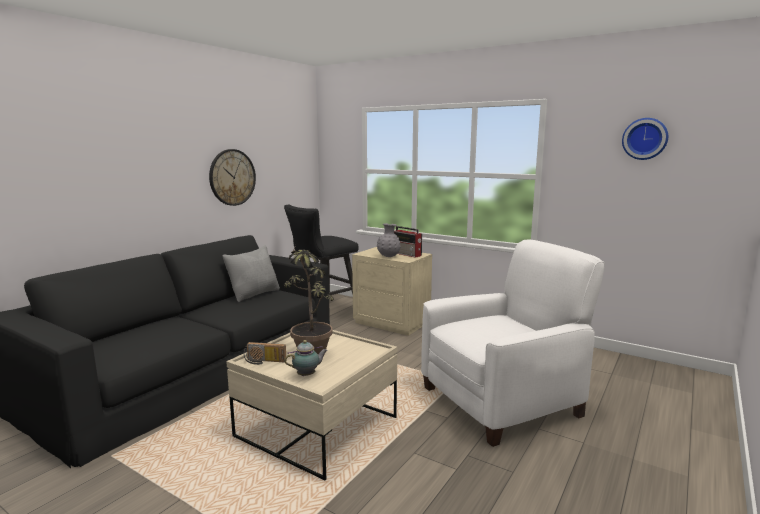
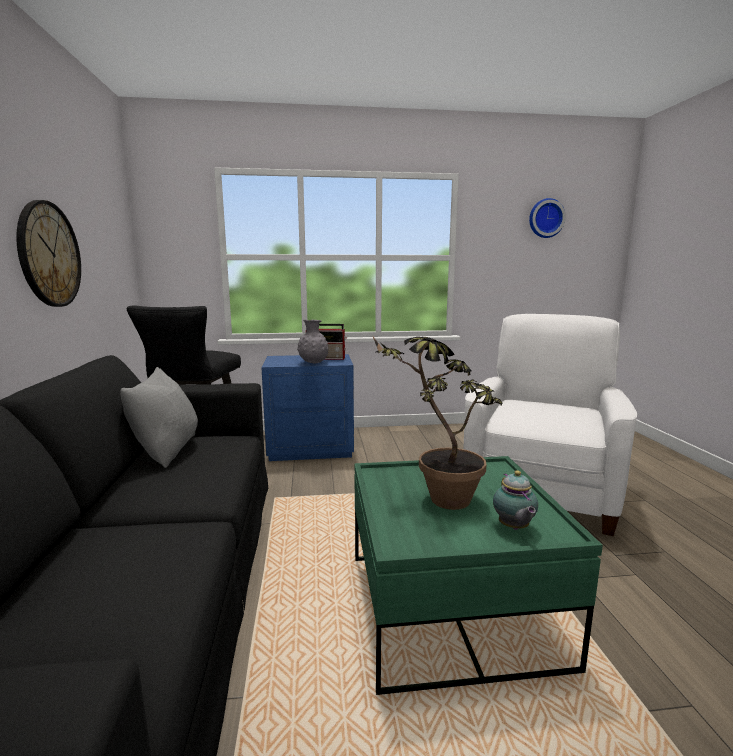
camera: 40 degrees left, 0 degrees up
(264, 362) = (421, 536): radio -> none
(307, 375) = (513, 528): teapot -> teapot turned 150 degrees clockwise
(317, 427) = (451, 608): beige coffee table -> green coffee table
(392, 322) = (310, 448): beige nightstand -> blue nightstand

